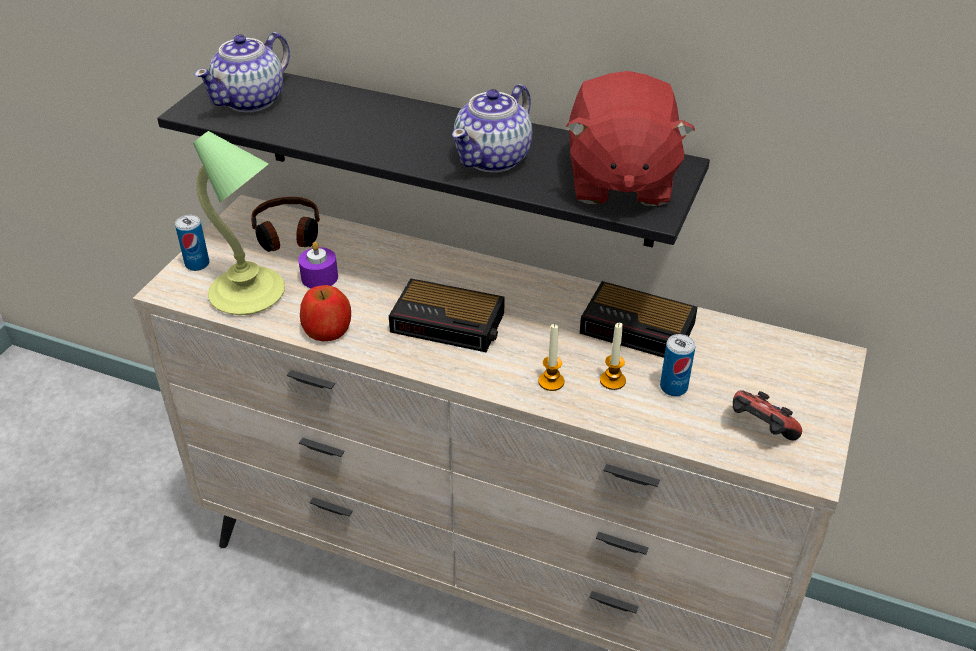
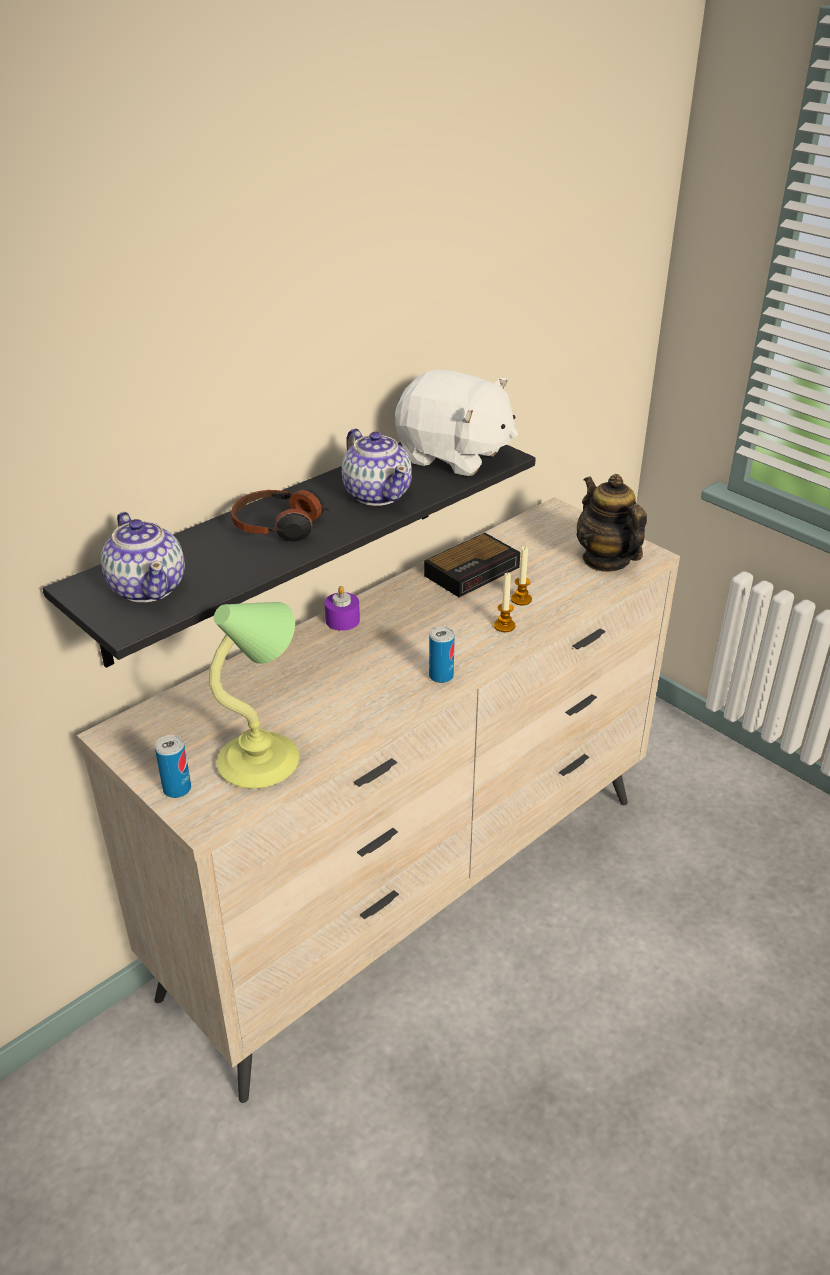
camera: 65 degrees left, 5 degrees down
(287, 234) = (185, 716): headphones -> headphones (280, 526)
(319, 277) = (273, 711): purple candle -> purple candle (342, 620)
(327, 329) = (355, 723): apple -> none
(450, 323) = (399, 654): alarm clock -> none
(619, 181) = (454, 456): red plush toy -> white plush toy
(673, 387) = (544, 577): can -> can (441, 676)
(759, 431) = (606, 560): game controller -> teapot

